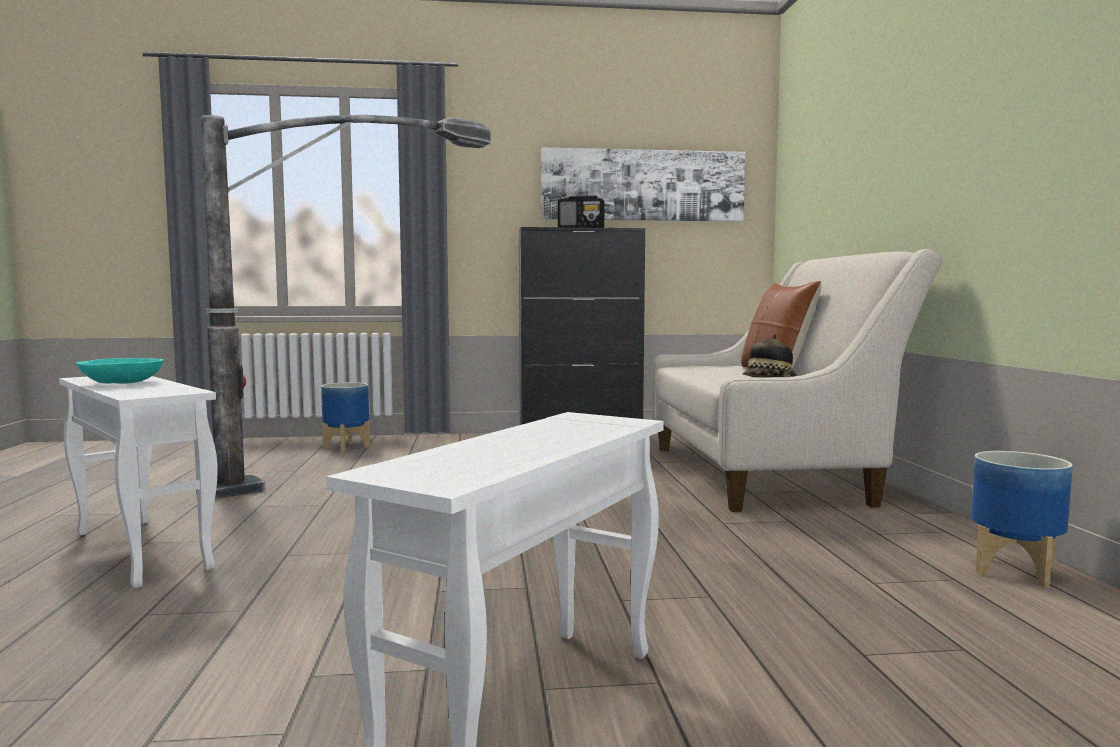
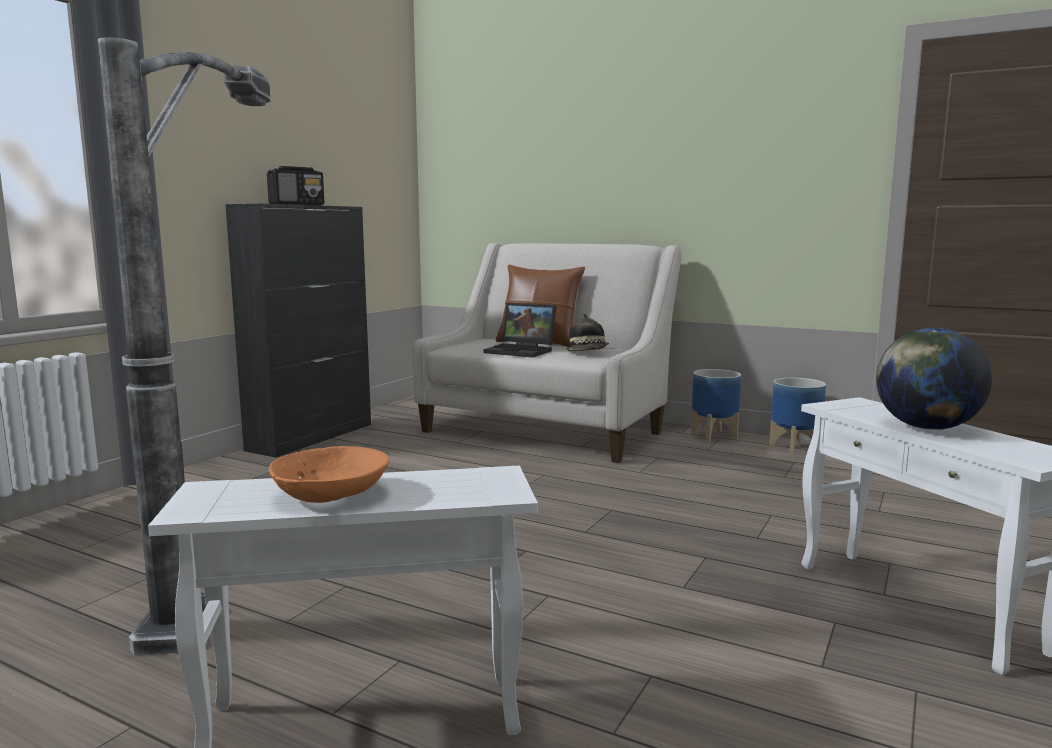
camera: 55 degrees left, 5 degrees up
(122, 383) = (332, 495): turquoise bowl -> orange bowl
(347, 447) = (97, 529): planter -> planter (714, 436)
(519, 441) = (926, 428): none -> globe
(643, 185) = (328, 156): picture -> none
(720, 373) = (522, 351): none -> laptop

